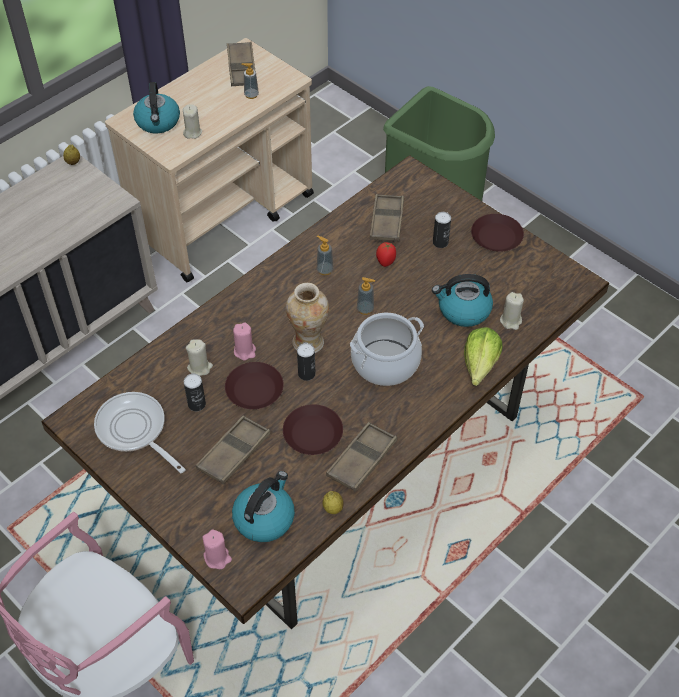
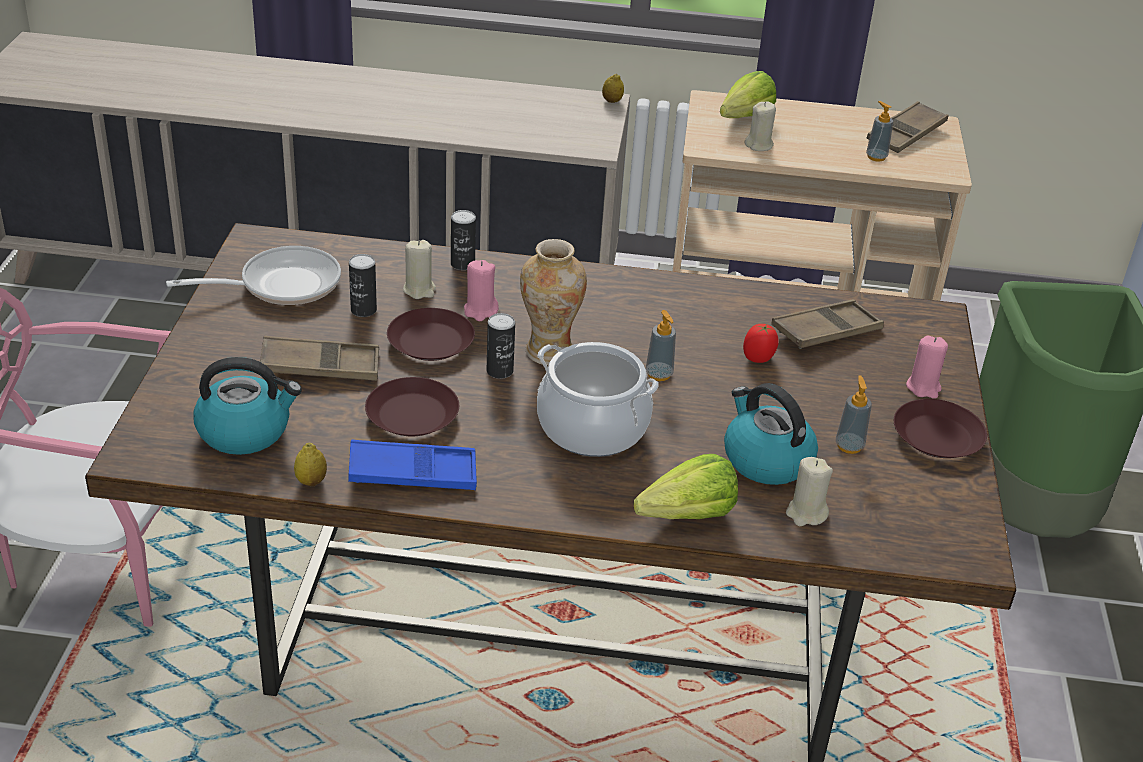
camera: 50 degrees right, 15 degrees down
(135, 431) = (281, 285): frying pan -> frying pan turned 60 degrees clockwise
(158, 122) = (740, 119): kettle -> lettuce
(217, 557) = (155, 419): pink candle -> pink candle (923, 387)
(324, 270) = (679, 316): soap dispenser -> soap dispenser (849, 446)
(362, 460) = (412, 473): brown tray -> blue tray
(440, 242) = (855, 390): can -> can (462, 264)

